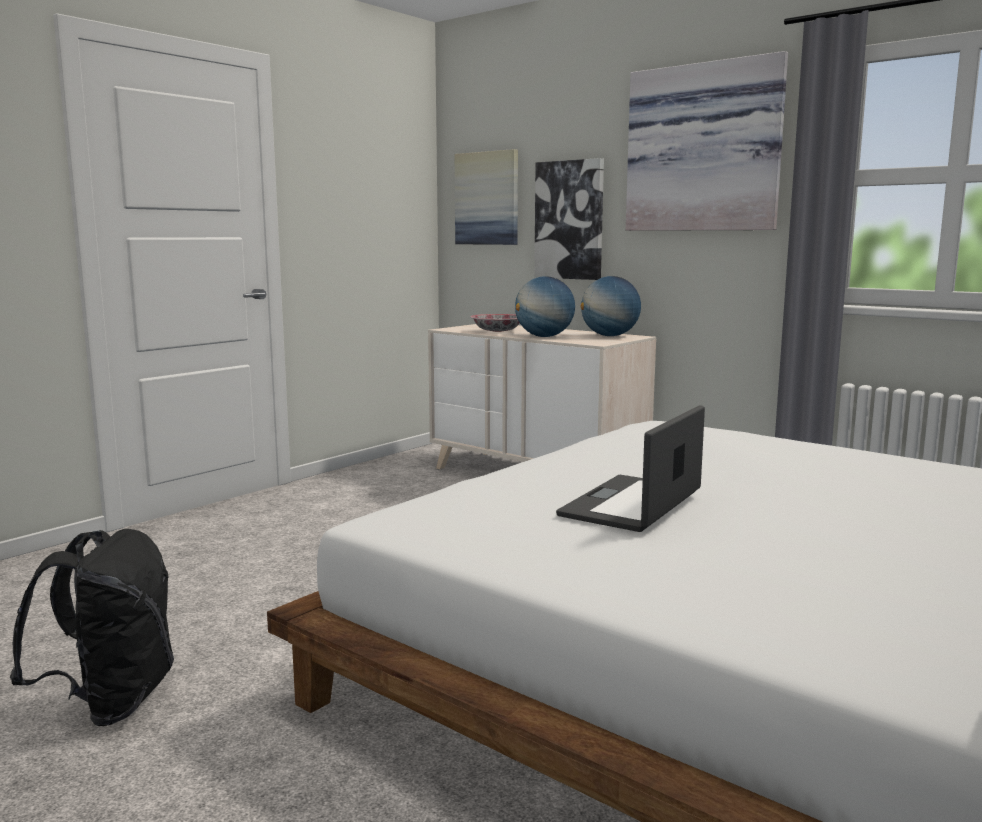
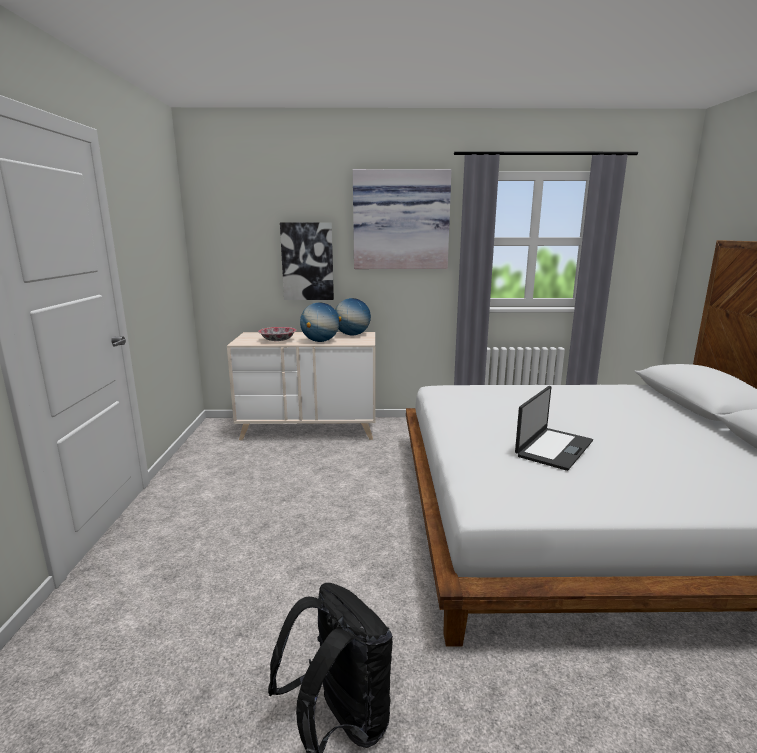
camera: 40 degrees left, 5 degrees up
(487, 198) = (236, 245): picture -> none
(633, 504) = (553, 448): laptop -> laptop turned 135 degrees counterclockwise

